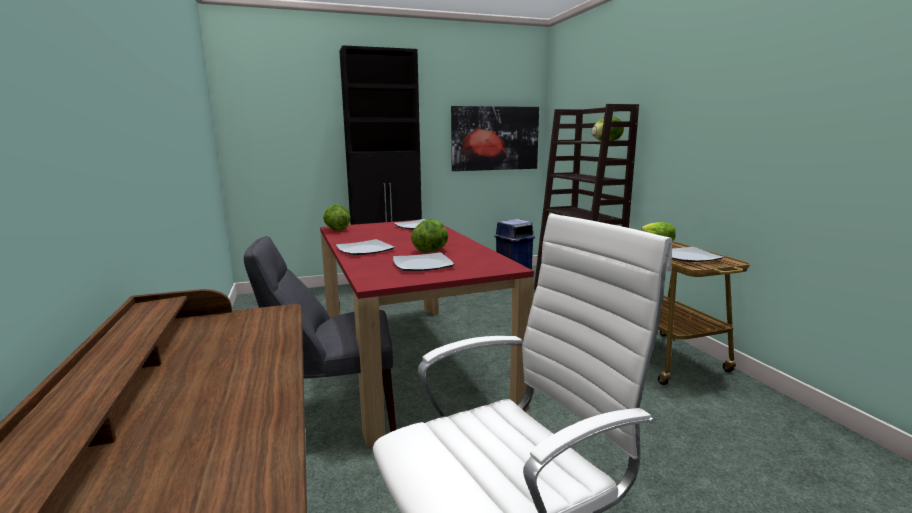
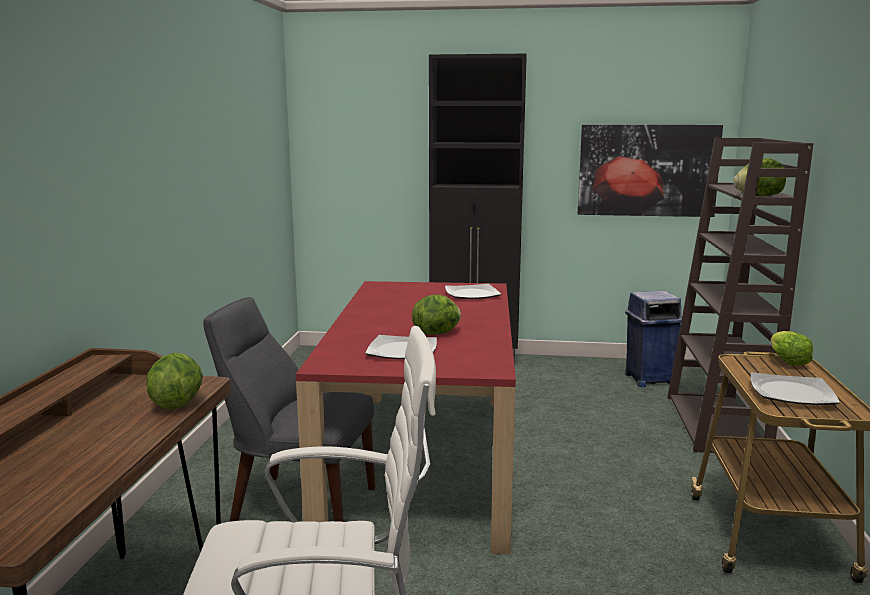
camera: 25 degrees right, 0 degrees up
(336, 230) = (375, 288): lettuce -> lettuce (177, 403)
(365, 250) = (370, 321): plate -> none

